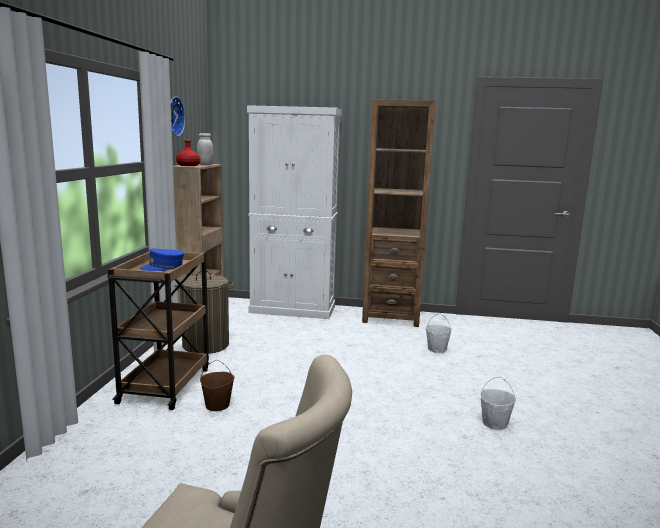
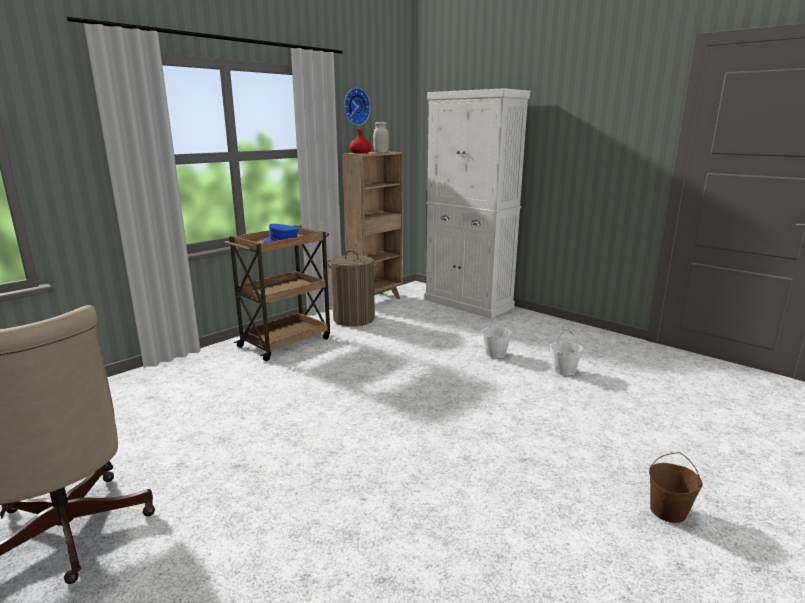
camera: 35 degrees right, 5 degrees up
(217, 405) = (298, 366): brown bucket -> brown bucket (668, 512)
(391, 317) = (560, 328): brown bookcase -> none
(495, 423) = (517, 458): white bucket -> white bucket (495, 354)

